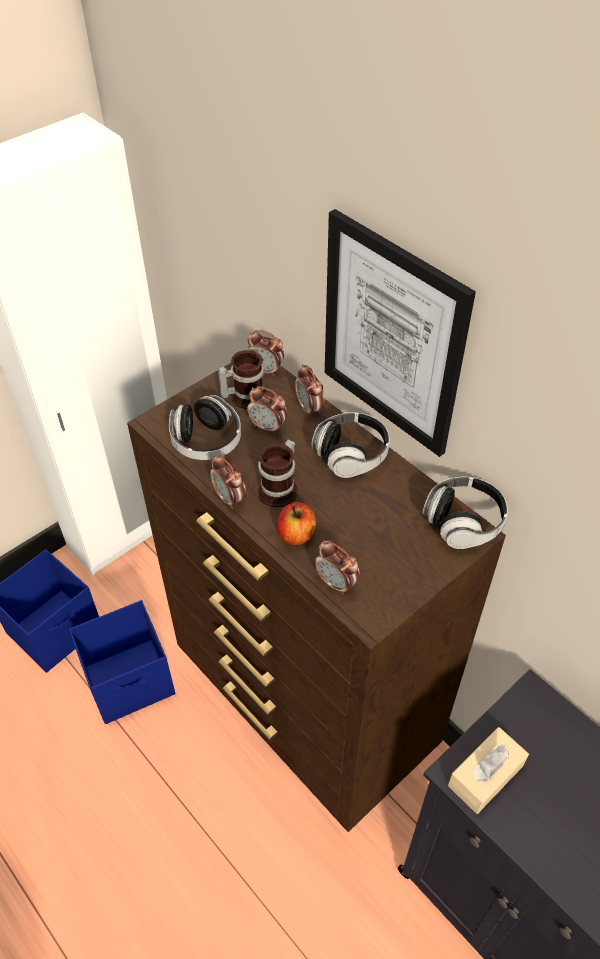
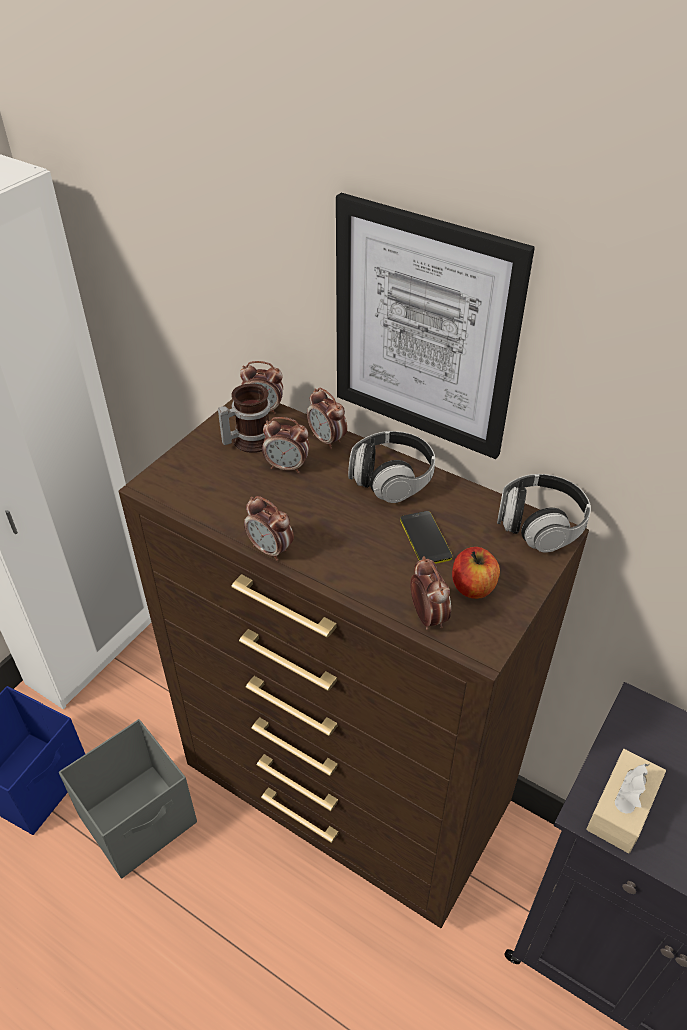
camera: 15 degrees left, 5 degrees down
(131, 681) = (140, 820): blue storage box -> grey storage box
(206, 442) = (221, 494): headphones -> none
(281, 489) = (326, 529): mug -> none
(296, 534) = (362, 573): apple -> apple (473, 587)
(336, 583) = (427, 617): alarm clock -> alarm clock turned 135 degrees counterclockwise
(360, 514) = (425, 538): none -> phone

